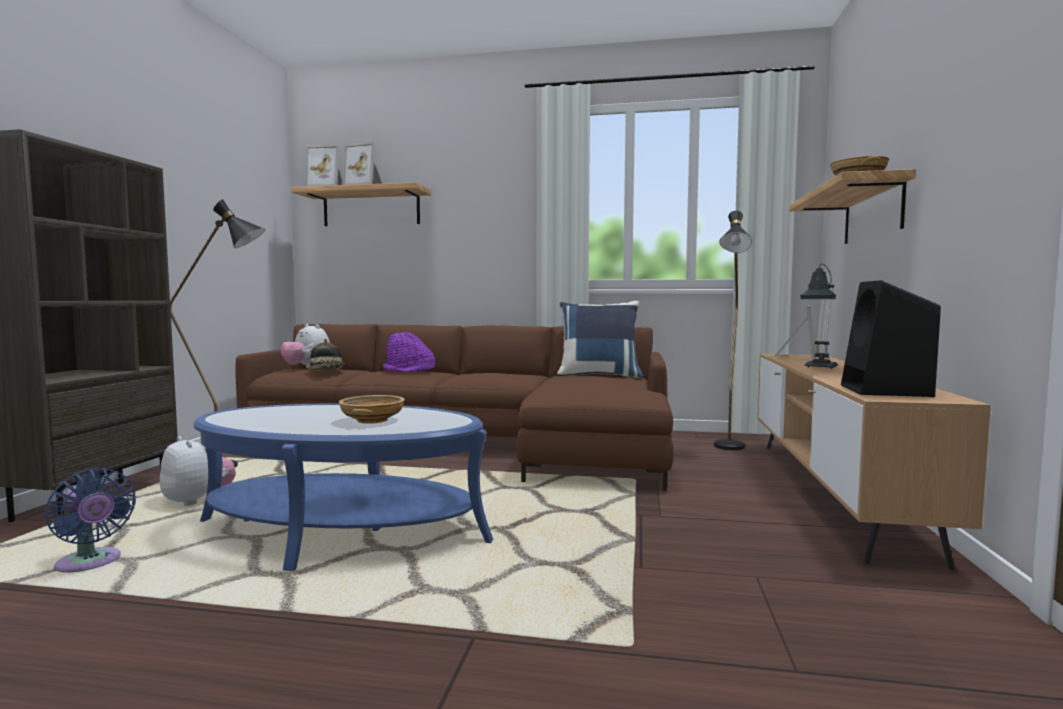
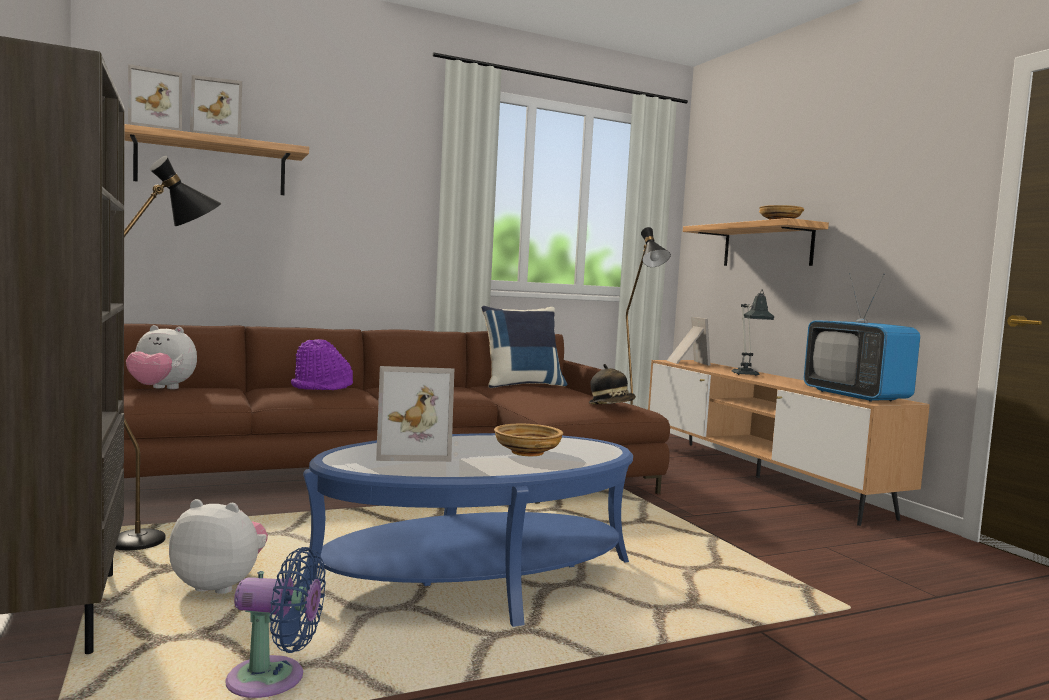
camera: 35 degrees left, 0 degrees up
(291, 413) = (413, 452): none -> picture frame
(327, 372) = (216, 393): hat -> hat (611, 405)
(886, 391) = (855, 396): black speaker -> television

